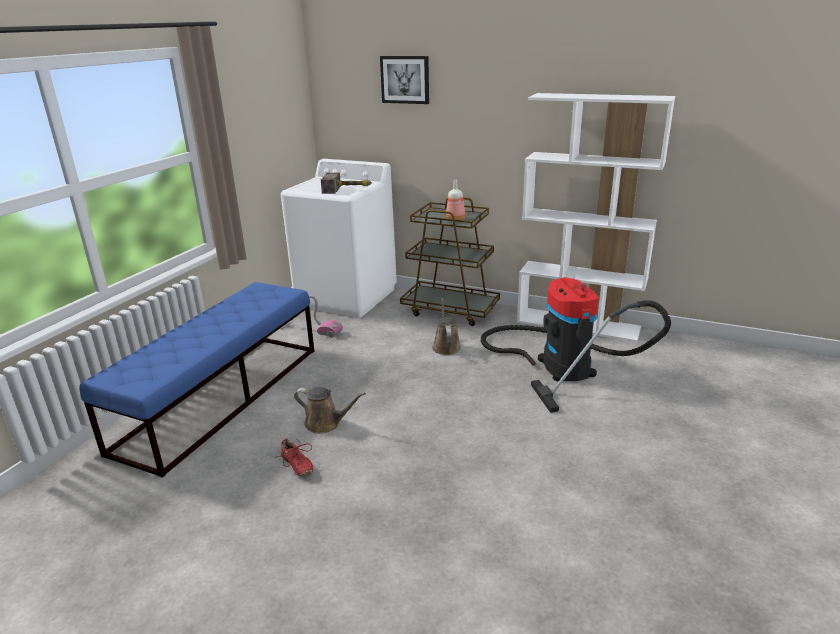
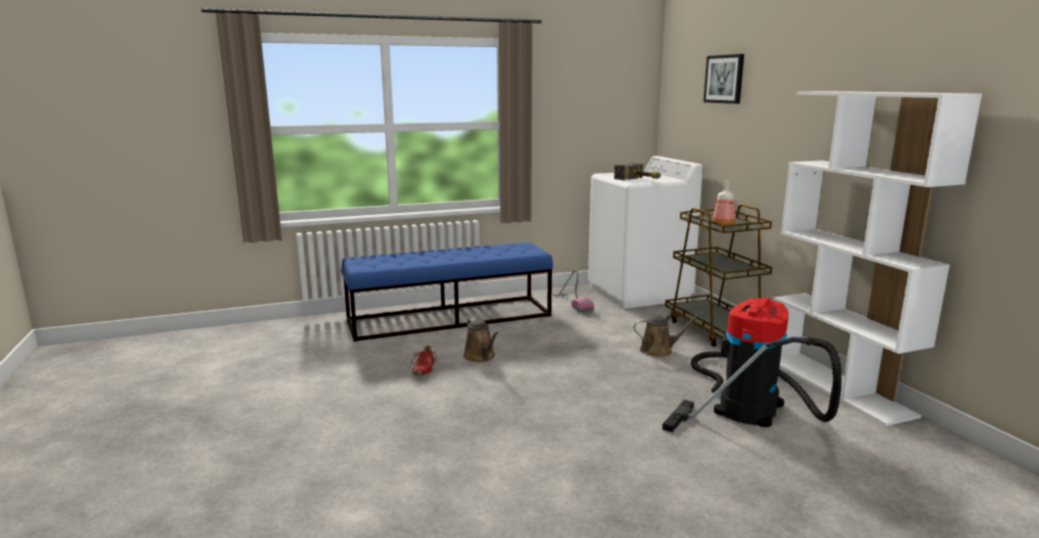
camera: 45 degrees right, 10 degrees down
(446, 346) = (659, 350): brown watering can -> brown watering can turned 45 degrees clockwise

